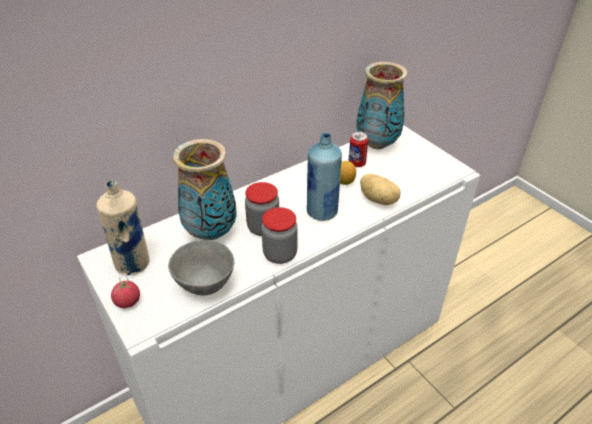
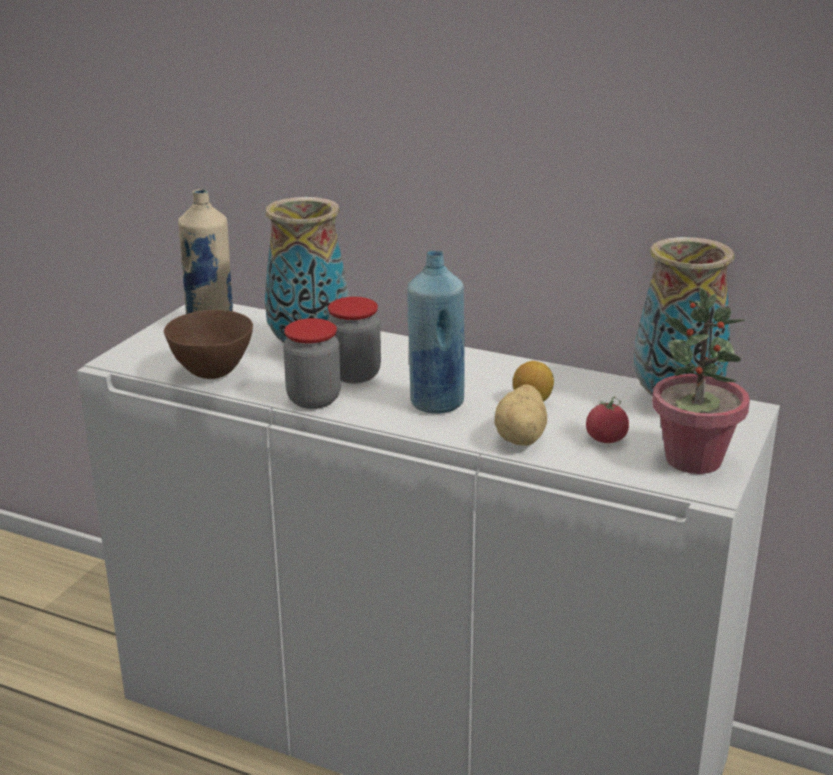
camera: 60 degrees right, 15 degrees down
(128, 301) = (150, 342): tomato -> tomato (606, 439)
(206, 285) = (213, 373): grey bowl -> brown bowl
(357, 163) = (594, 399): can -> none
(431, 163) = (693, 460): none -> potted plant

